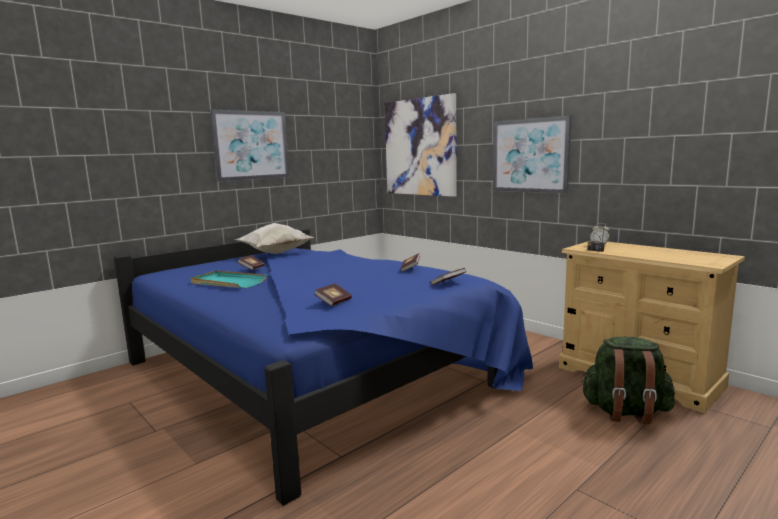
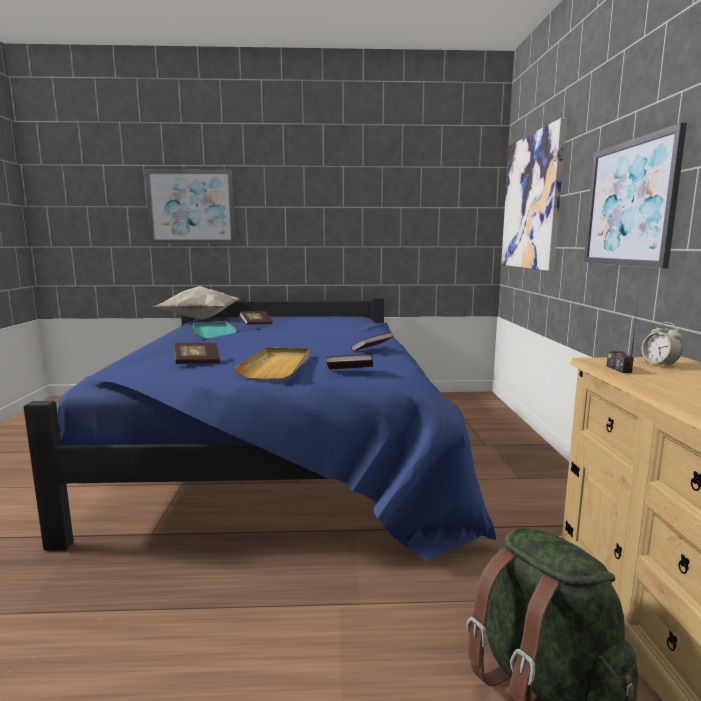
camera: 40 degrees right, 0 degrees up
(251, 145) = (325, 200): picture -> picture (191, 207)
(275, 254) = (316, 317): white pillow -> white pillow (200, 319)
(395, 291) = (277, 366): none -> beige tray

